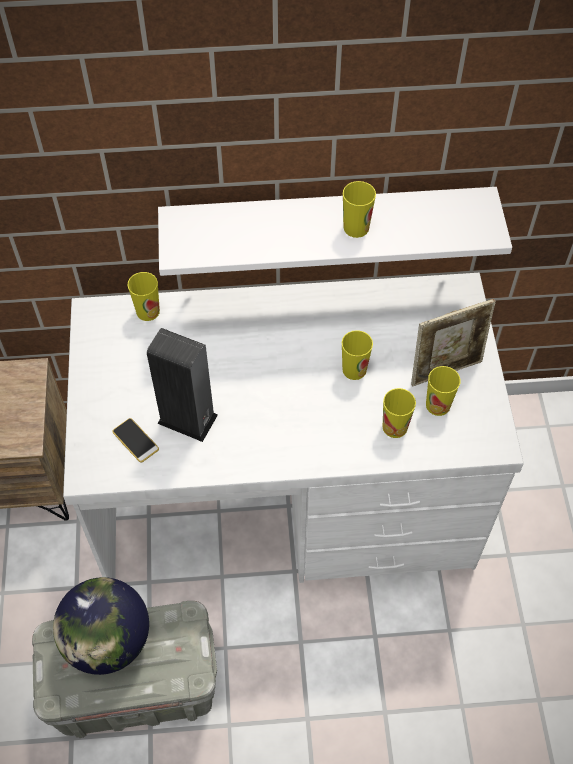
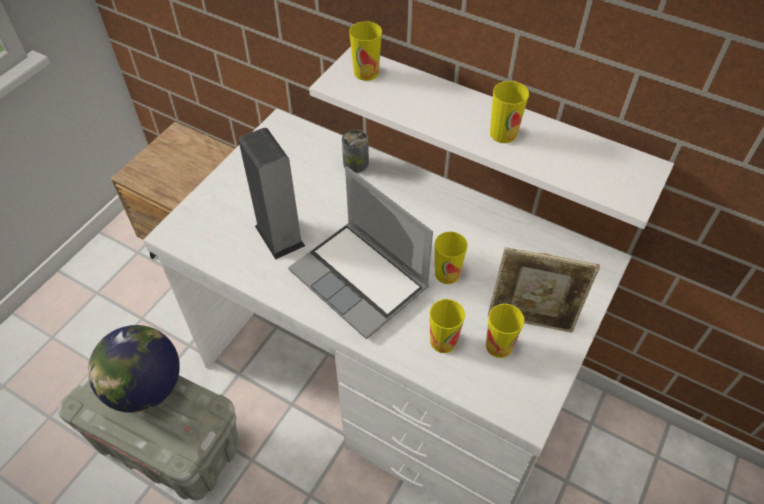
camera: 35 degrees right, 5 degrees down
(135, 440) = (228, 229): phone -> none
(148, 311) = (321, 143): cup -> cup (366, 72)
(196, 313) = (356, 163): none -> can
(290, 416) = (361, 280): none -> laptop

